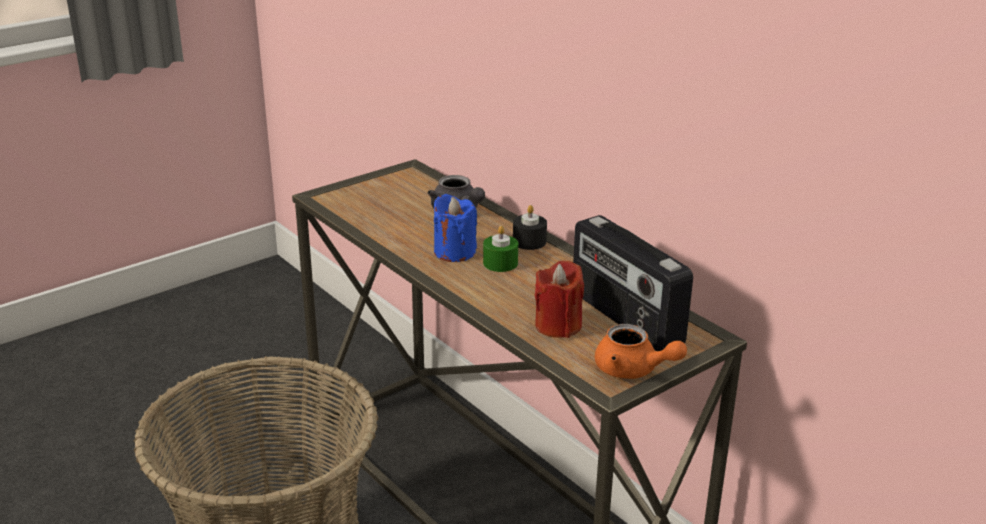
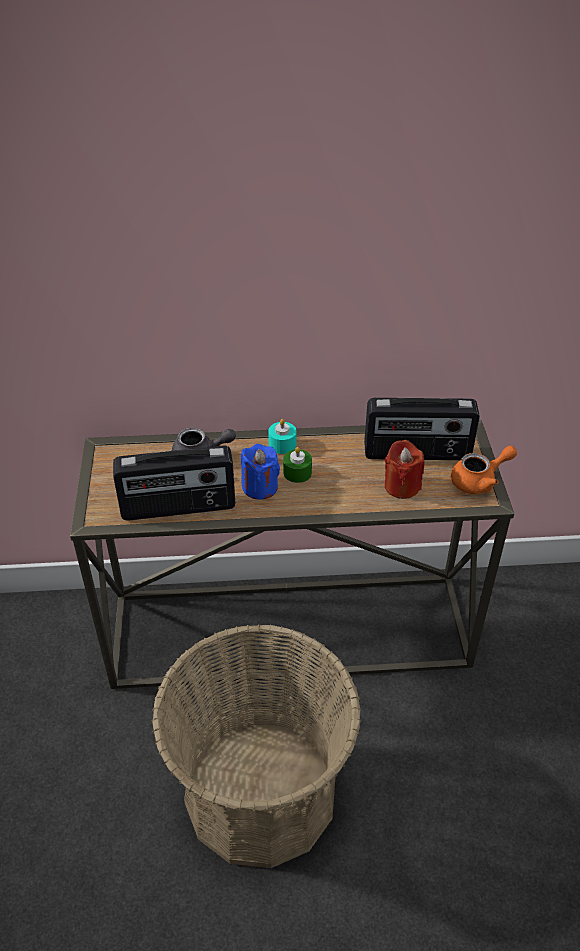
camera: 55 degrees left, 15 degrees up
(377, 224) = (178, 508): none -> radio
(529, 241) = (282, 444): black candle -> turquoise candle

